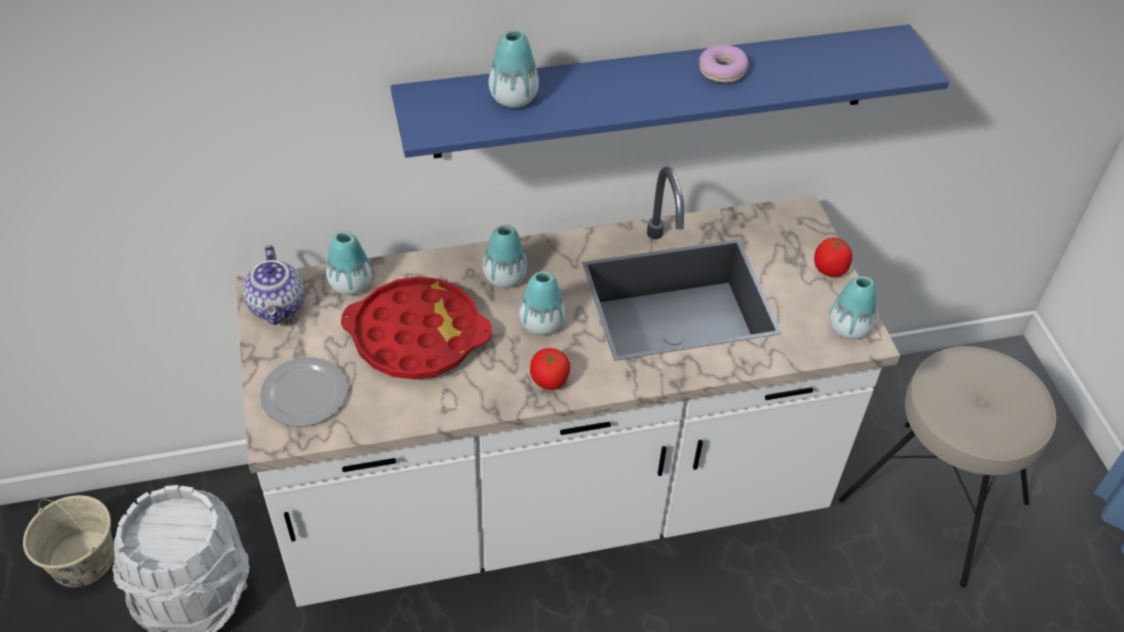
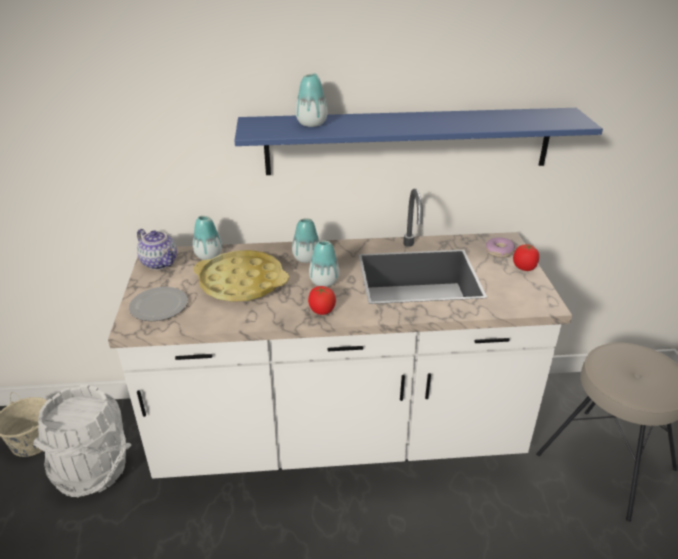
camera: 10 degrees right, 15 degrees down
(279, 306) = (160, 263): teapot -> teapot turned 45 degrees counterclockwise
(417, 336) = (241, 282): red tray -> yellow tray
(722, 71) = (449, 119): donut -> donut (499, 252)
(848, 328) = (535, 298): vase -> none

